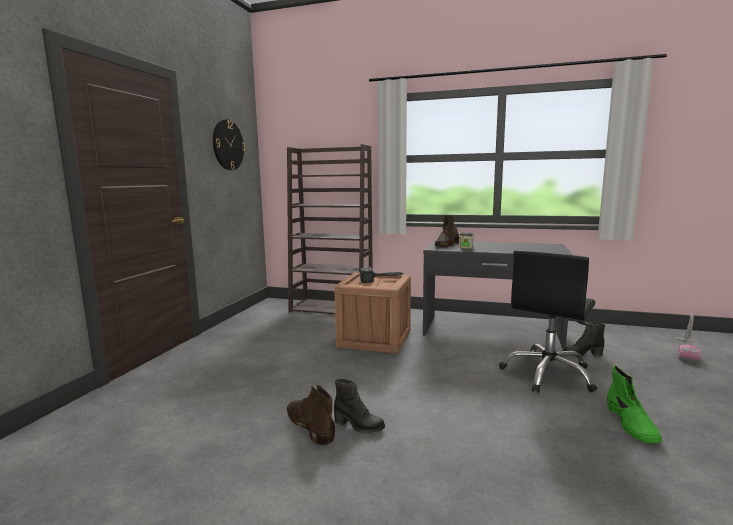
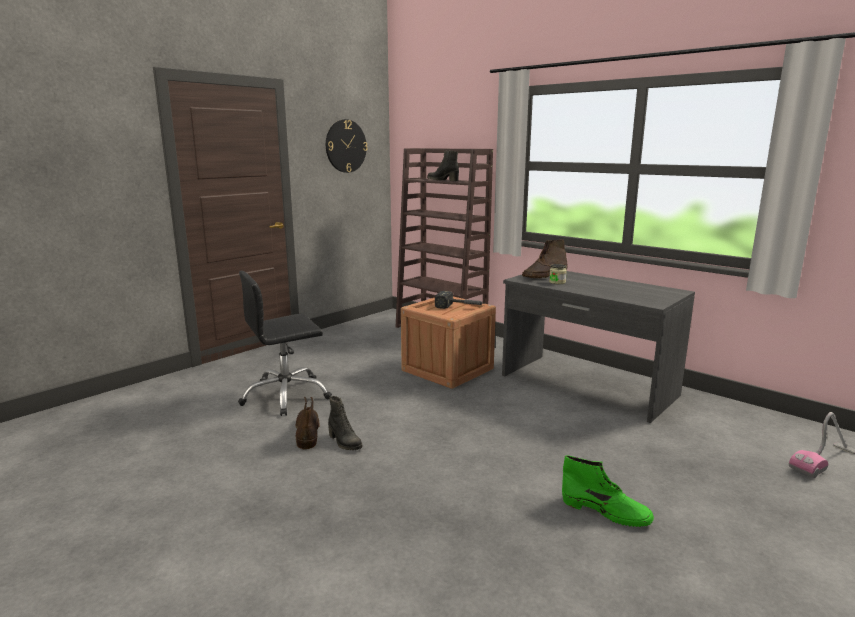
camera: 25 degrees right, 5 degrees up
(548, 374) = (586, 443): black office chair -> black office chair (286, 396)
(582, 354) = (661, 433): black boot -> black boot (443, 180)
(631, 424) = (606, 511): green boot -> green boot turned 90 degrees counterclockwise

